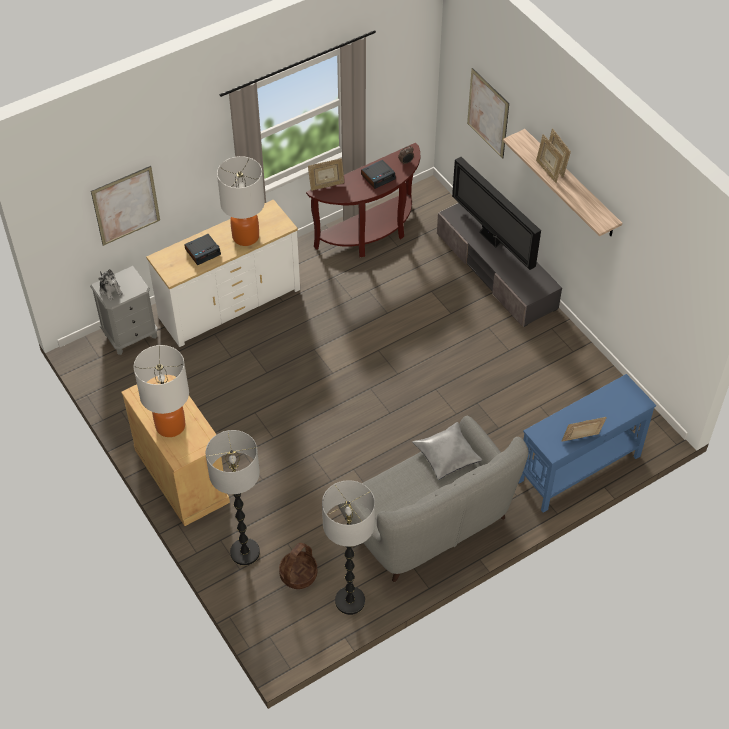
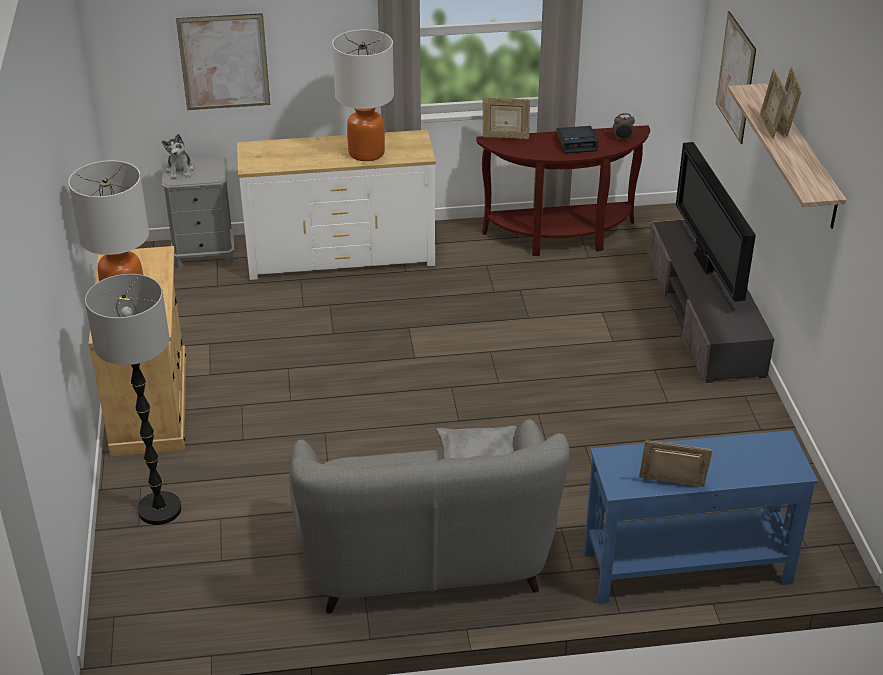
camera: 25 degrees right, 15 degrees down
(203, 251) = (305, 153): alarm clock -> none
(298, 574) = (207, 558): basket -> none
(350, 601) = (250, 614): floor lamp -> none

